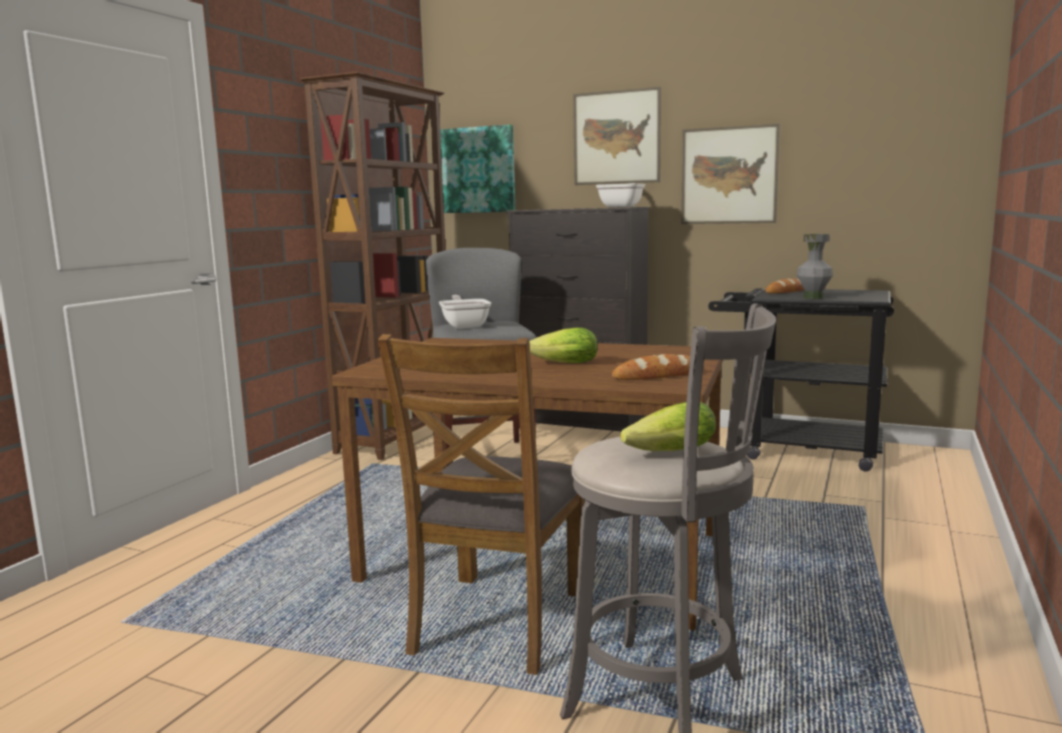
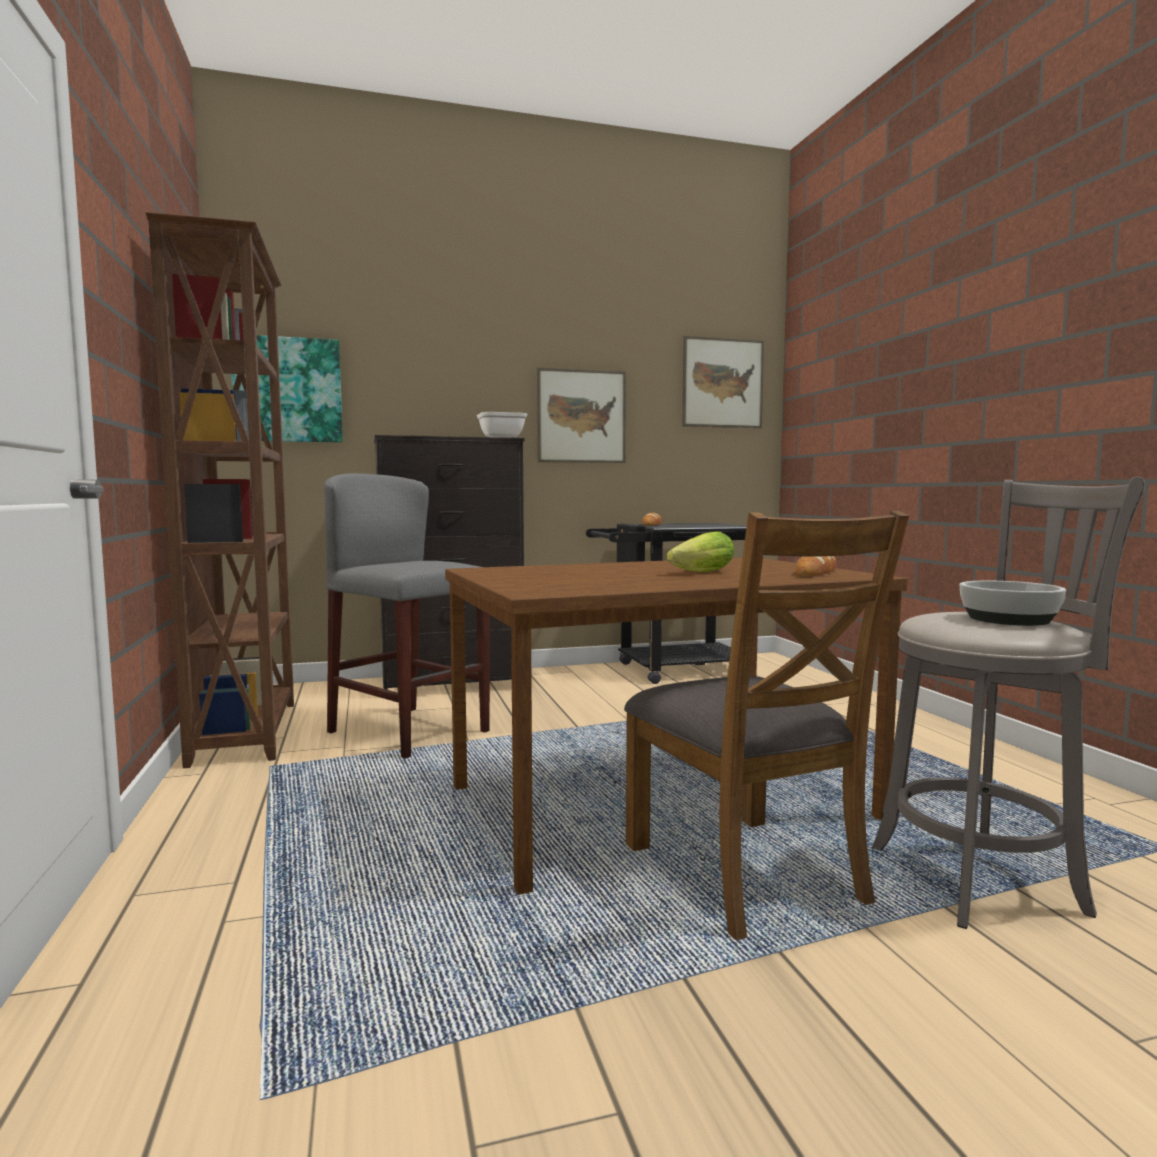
camera: 40 degrees left, 5 degrees down
(465, 325) = (401, 564): frying pan -> none
(616, 137) = (467, 368): picture -> picture (722, 383)
(666, 453) = (1010, 619): lettuce -> bowl
(813, 297) = (695, 526): grey vase -> none

